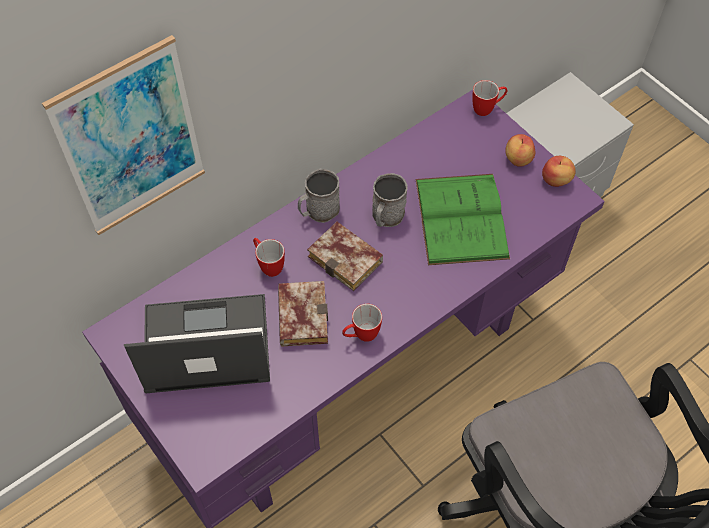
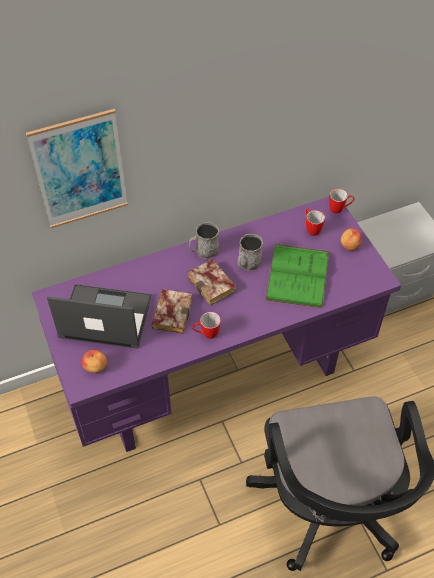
camera: 15 degrees right, 5 degrees down
(268, 265) = (160, 277): mug -> mug (311, 228)
(556, 180) = (371, 264): apple -> apple (95, 367)

